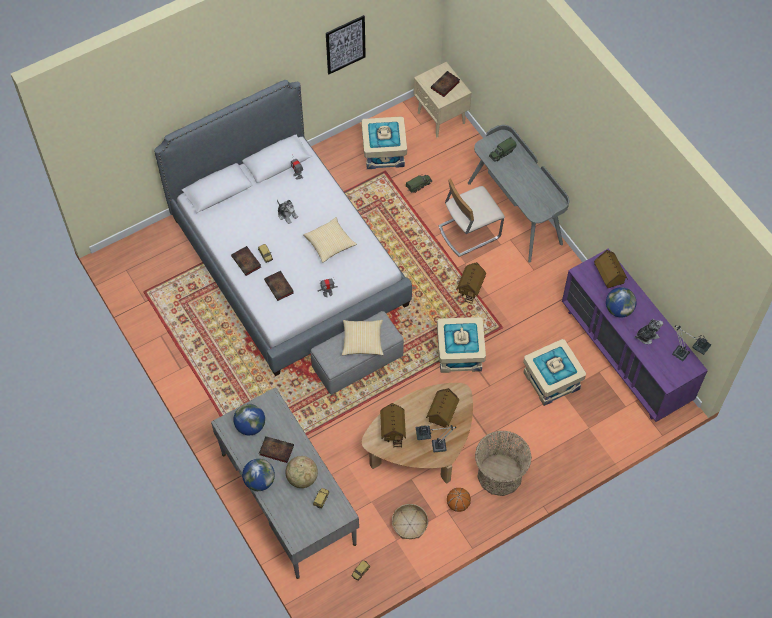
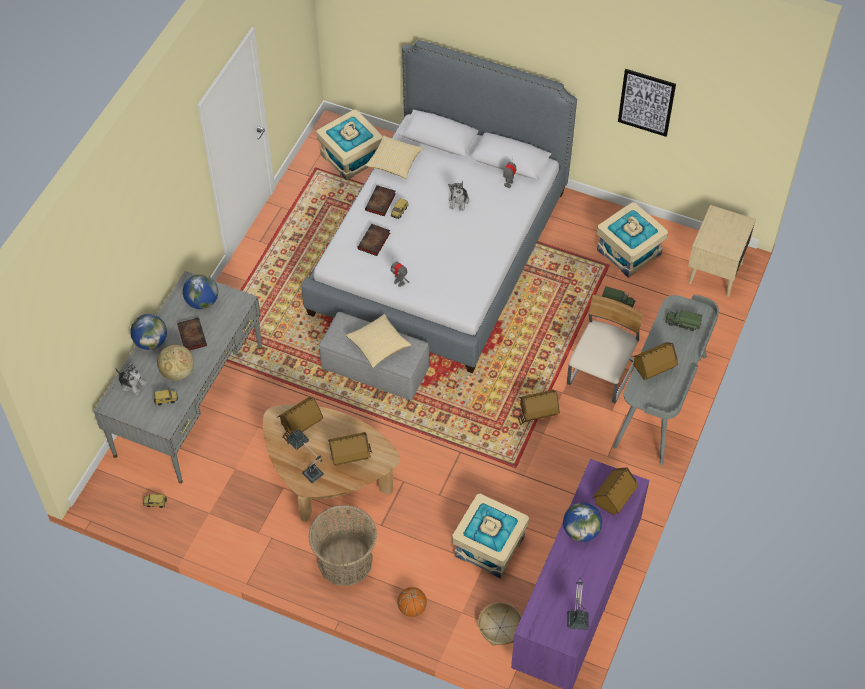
camera: 55 degrees right, 5 degrees down
(329, 244) = (455, 252): pillow -> pillow (394, 163)
(409, 524) = (233, 515): basket -> basket (499, 627)
(445, 85) = (725, 235): book -> none
(458, 504) = (285, 543): basketball -> basketball (412, 608)
(460, 353) = (454, 448): beige storage box -> beige storage box (351, 158)
(469, 231) = (602, 374): beige chair -> beige chair turned 90 degrees clockwise
(524, 192) = (653, 369): none -> toy house
(646, 336) = (570, 575): plush toy -> plush toy (132, 384)

